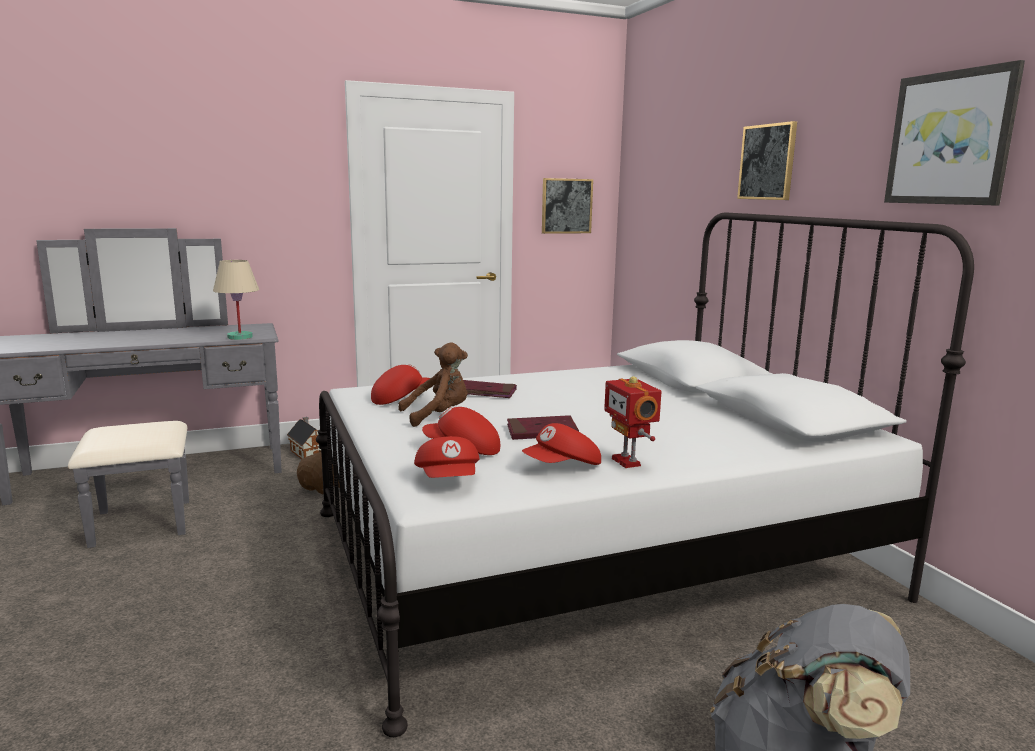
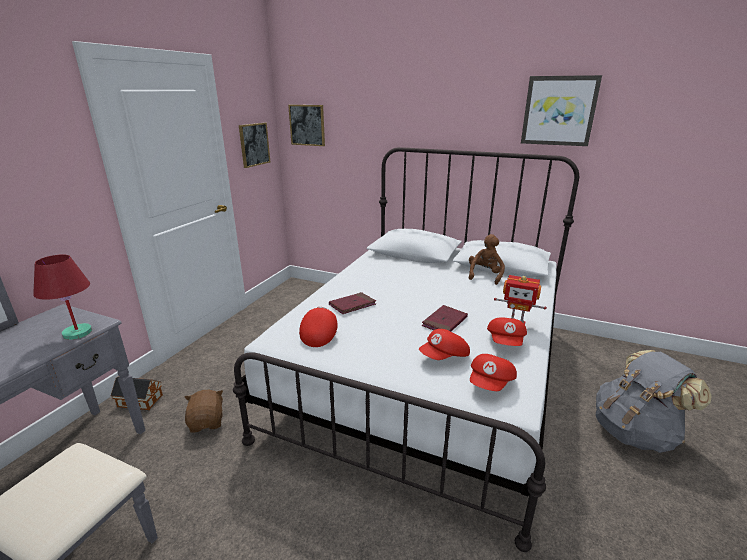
camera: 45 degrees left, 10 degrees up
(239, 337) = (77, 333): beige table lamp -> red table lamp
(438, 416) = (373, 337): brown plush toy -> brown plush toy (485, 275)
(449, 480) = (491, 383): red cap -> red cap turned 90 degrees clockwise
(767, 162) = (428, 116): picture -> picture (307, 125)

